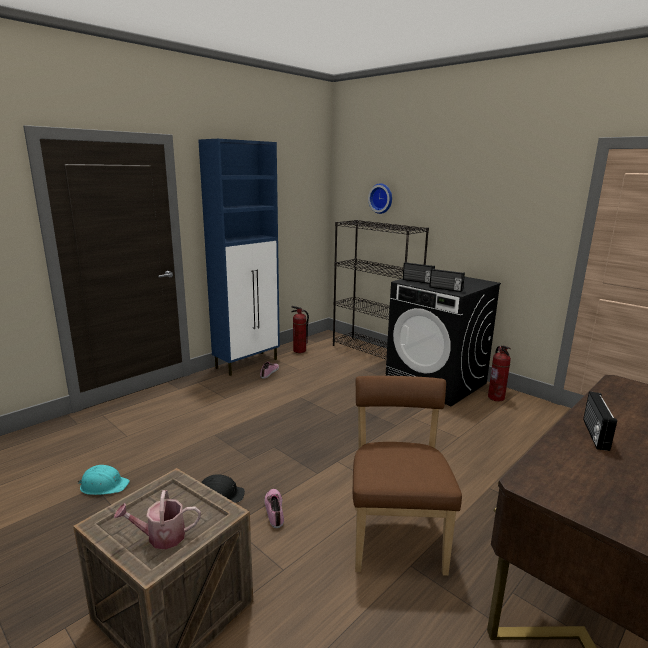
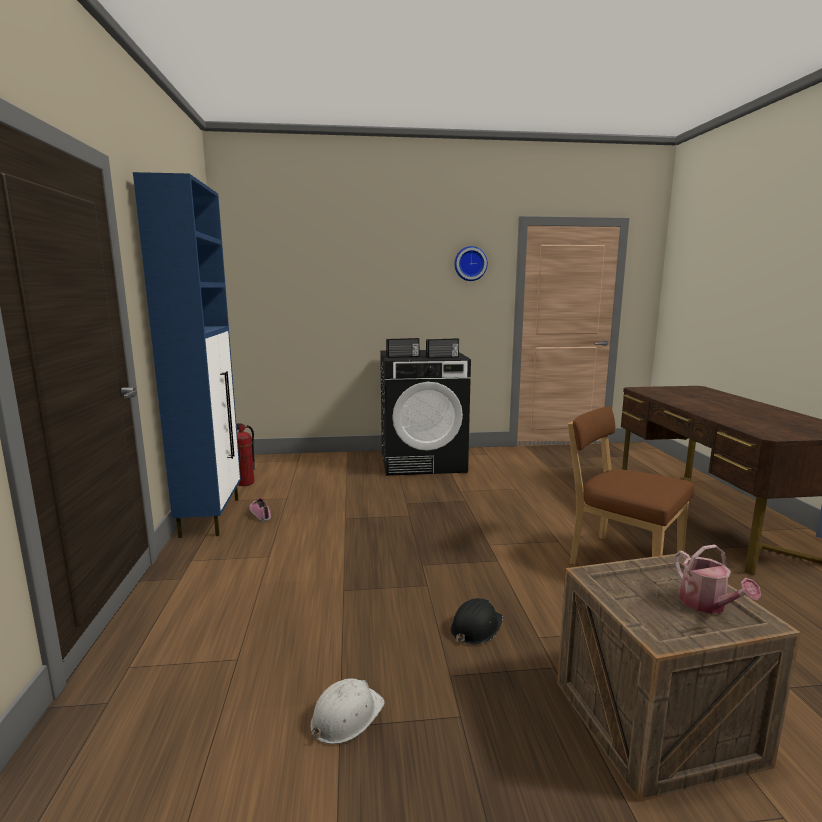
camera: 50 degrees left, 5 degrees down
(104, 485) = (346, 716): turquoise hard hat -> white hard hat
(161, 537) = (707, 605): watering can -> watering can turned 45 degrees counterclockwise
(275, 510) = (535, 603): shoe -> none
(374, 352) = (324, 458): black bookcase -> none
(381, 198) = (300, 277): wall clock -> wall clock (470, 263)
(496, 398) = (479, 456): fire extinguisher -> none
(594, 434) = (710, 410): radio -> none

